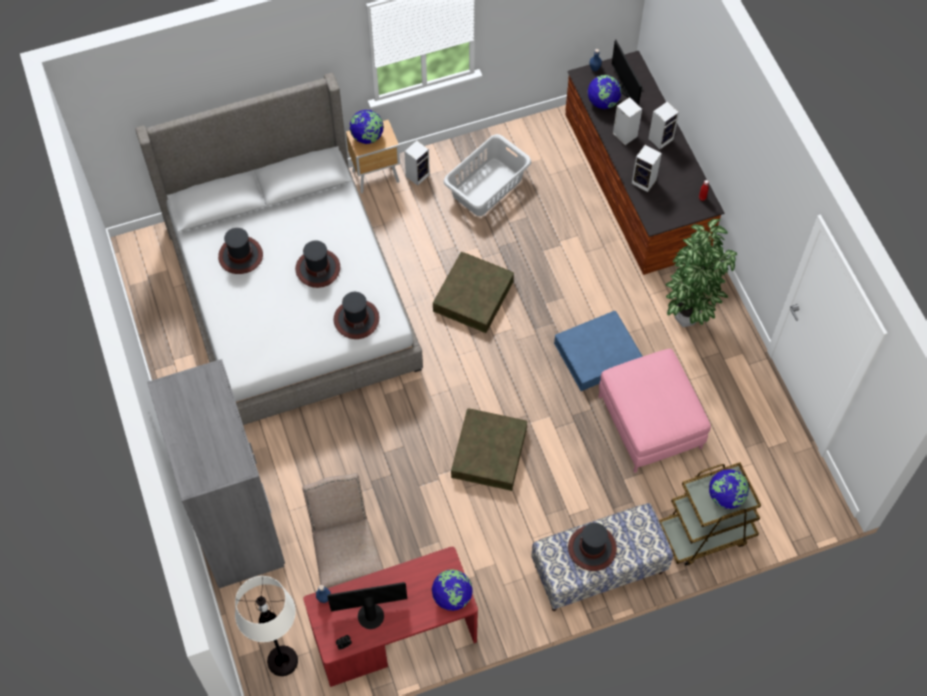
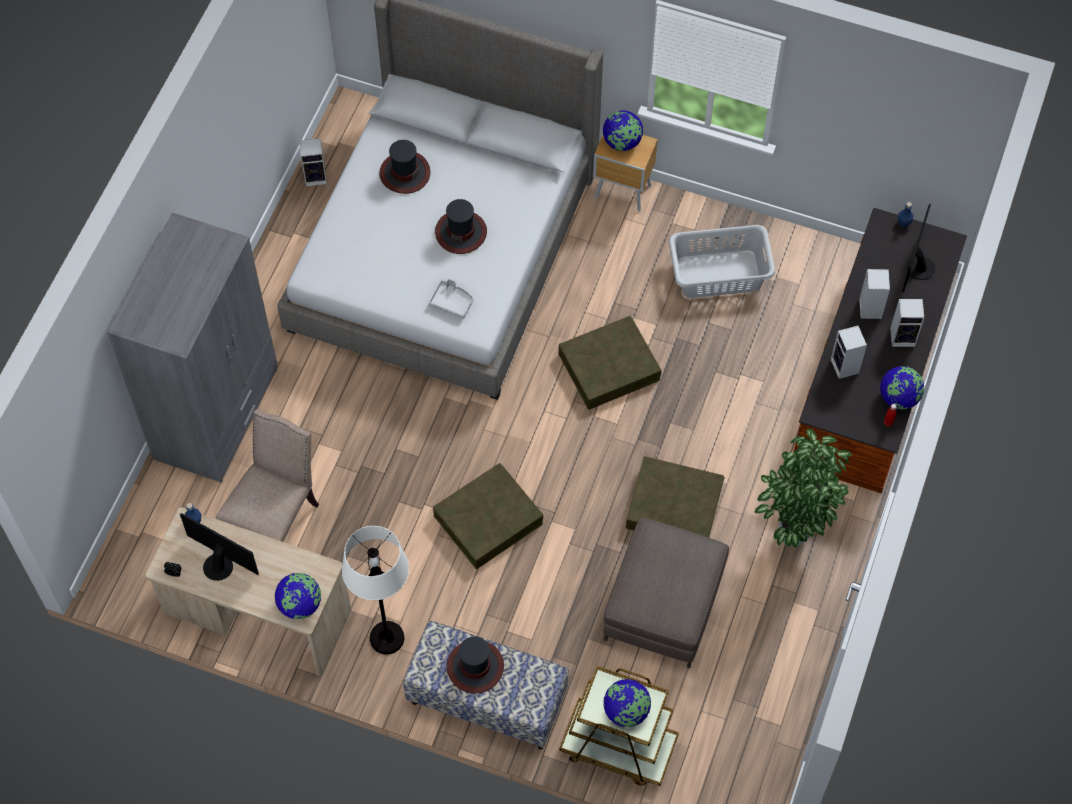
camera: 40 degrees right, 0 degrees up
(282, 661) = (147, 561): white floor lamp -> white floor lamp (386, 638)
(356, 319) = (452, 302): hat -> grey tray
(394, 636) = (257, 614): red desk -> beige desk
(418, 175) = (664, 217): speaker -> speaker (316, 176)
(597, 354) = (674, 506): blue storage box -> brown storage box
(603, 102) = (879, 262): globe -> globe (899, 398)
(649, 422) = (663, 605): pink ottoman -> brown ottoman

